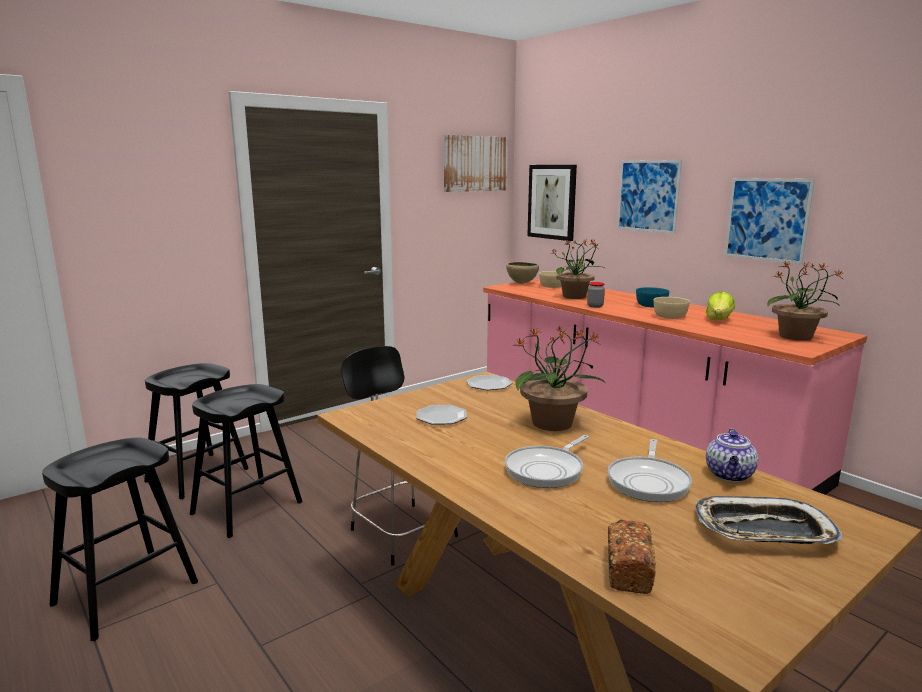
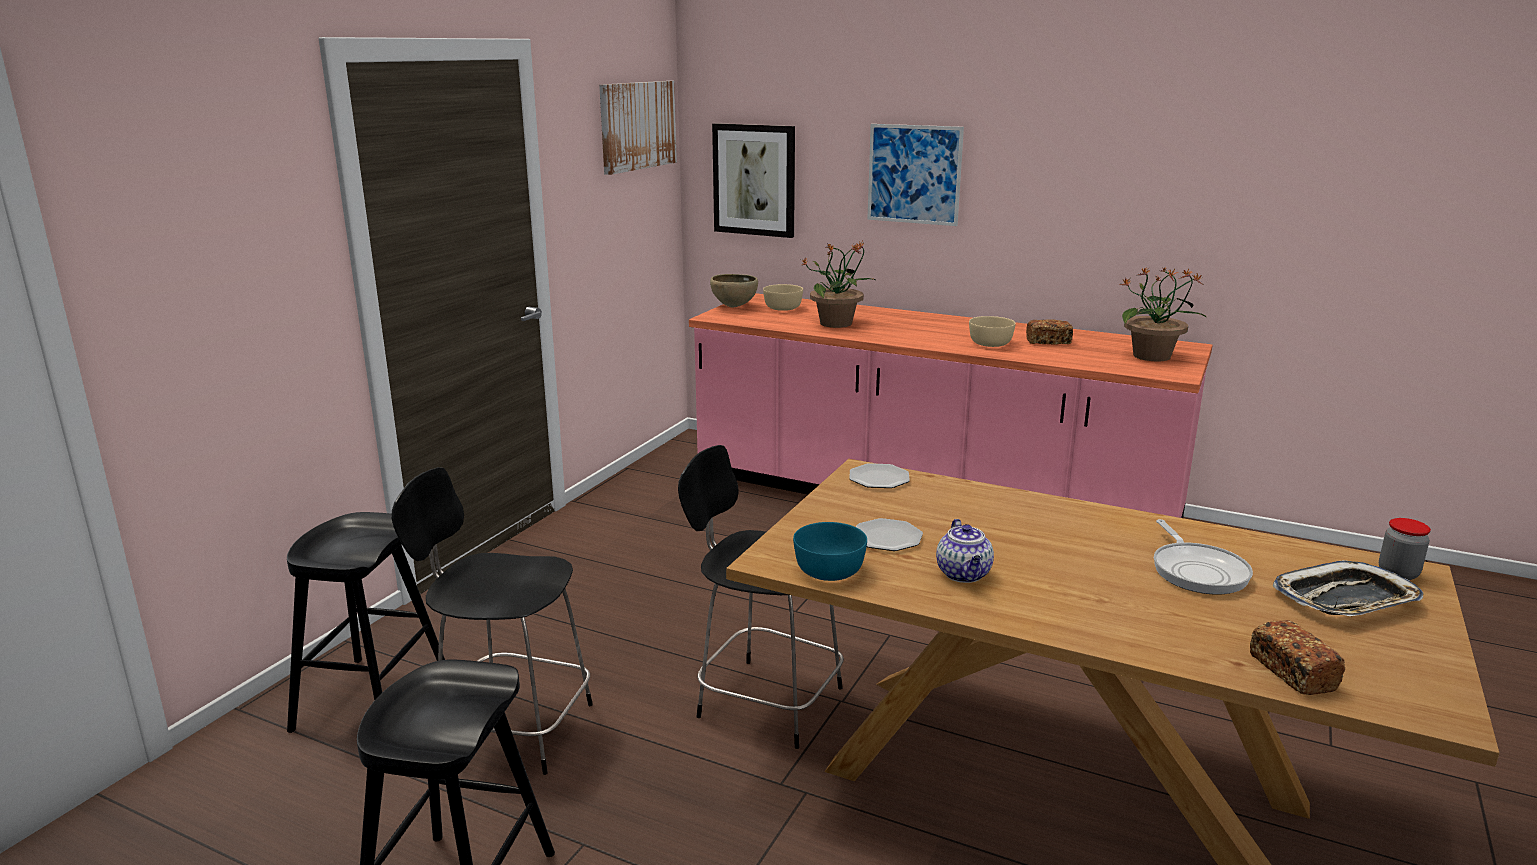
camera: 25 degrees left, 5 degrees up
(246, 508) = (512, 728): black stool -> black chair
(547, 470) = (1089, 581): frying pan -> none
(553, 423) = (1021, 520): potted plant -> none
(595, 306) = (883, 337): jar -> jar (1398, 573)
(651, 305) = (947, 328): turquoise bowl -> turquoise bowl (830, 571)
(719, 320) = (1048, 341): lettuce -> bread
(730, 475) = (1255, 546): teapot -> teapot (964, 575)
(767, 219) = (1084, 208): picture -> none

